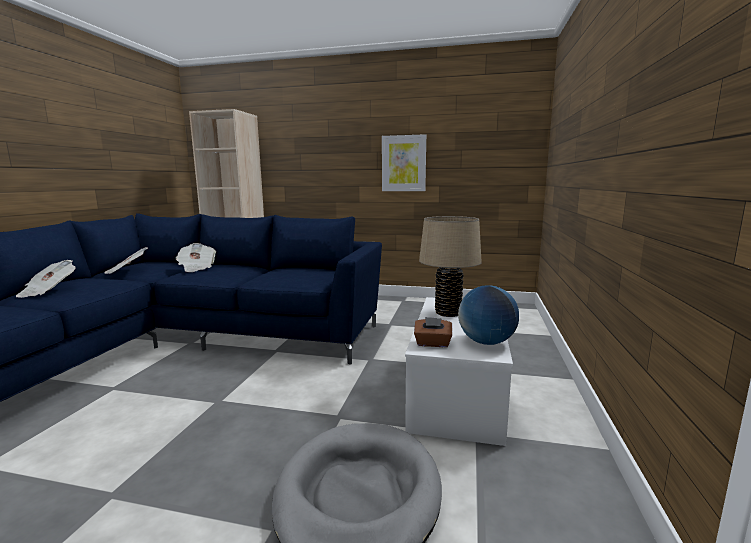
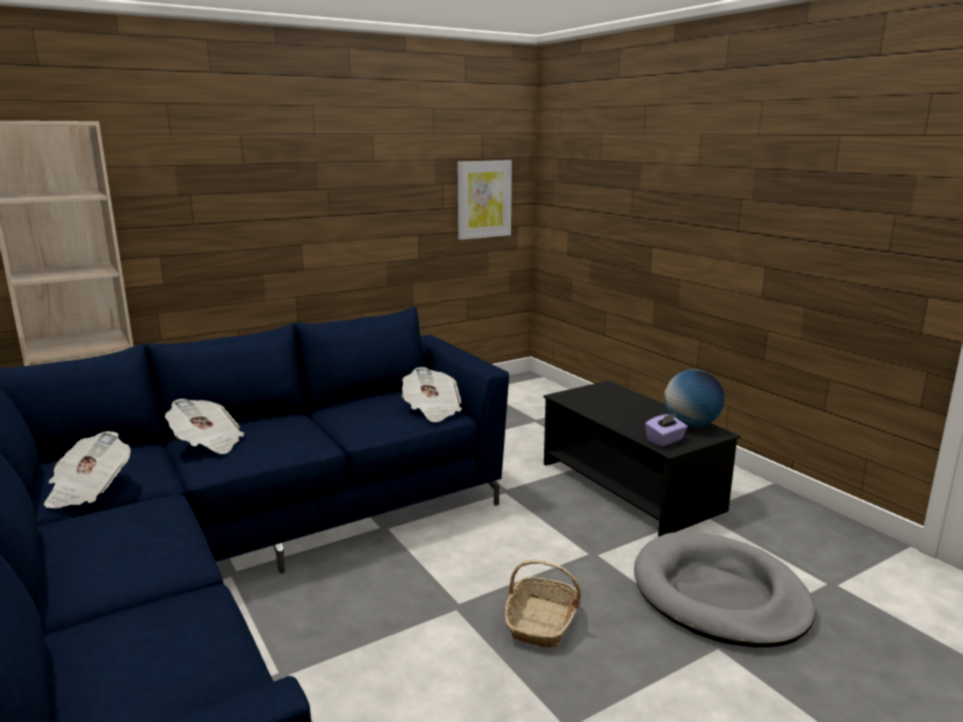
camera: 45 degrees left, 5 degrees up
(48, 291) = (95, 568): newspaper -> newspaper (432, 410)
(228, 434) = (541, 622): none -> basket
(403, 163) = (370, 205): picture -> picture (484, 199)
(432, 343) = (665, 441): brown tissue box -> purple tissue box
(448, 313) = (604, 407): beige table lamp -> none
(457, 390) = (629, 485): white coffee table -> black coffee table

